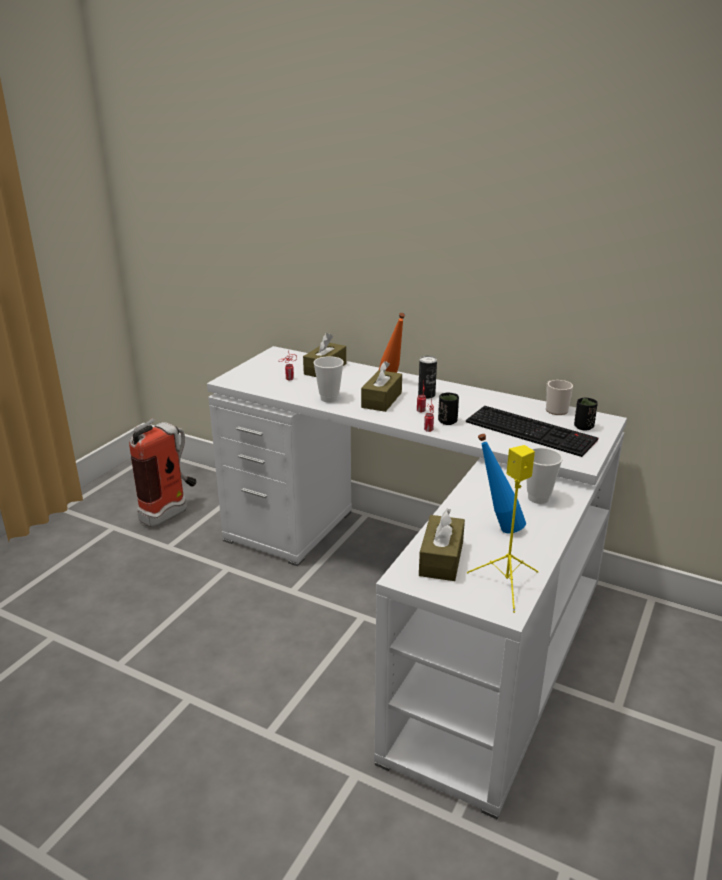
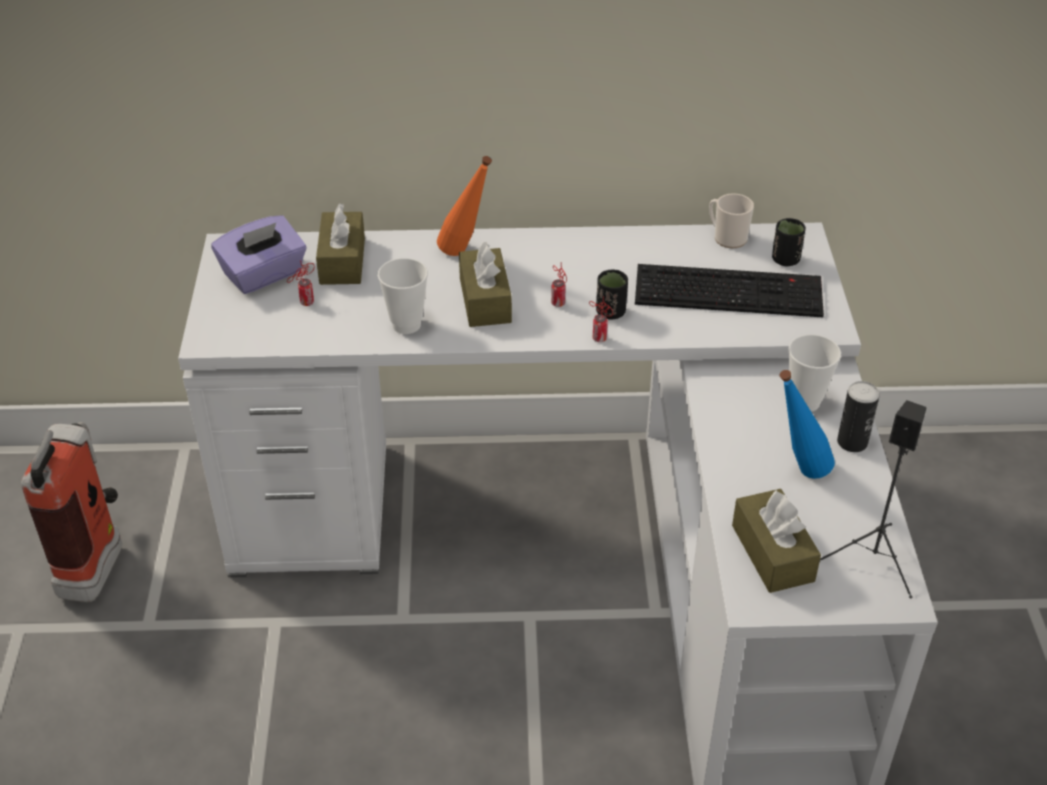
camera: 30 degrees left, 15 degrees up
(281, 365) = (264, 275): none -> purple tissue box
(426, 395) = (539, 268): can -> can (852, 442)
(506, 585) = (874, 561): yellow speaker -> black speaker

